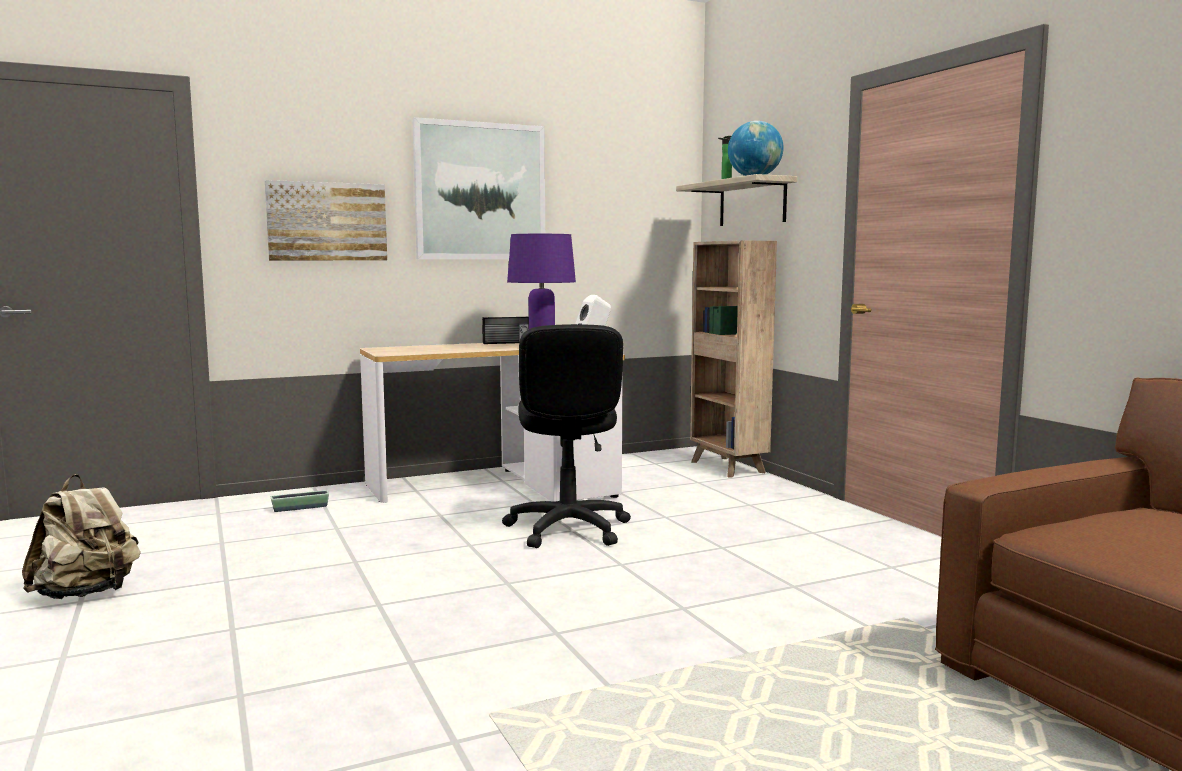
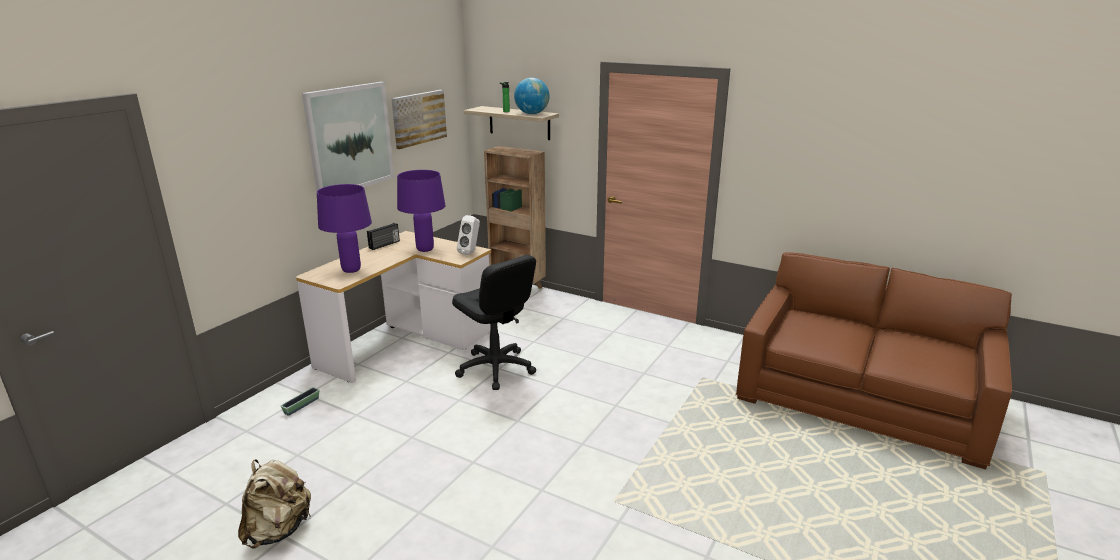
camera: 35 degrees left, 15 degrees up
(327, 222) = (257, 188): picture -> picture (418, 118)
(424, 350) = (352, 270): none -> purple table lamp

